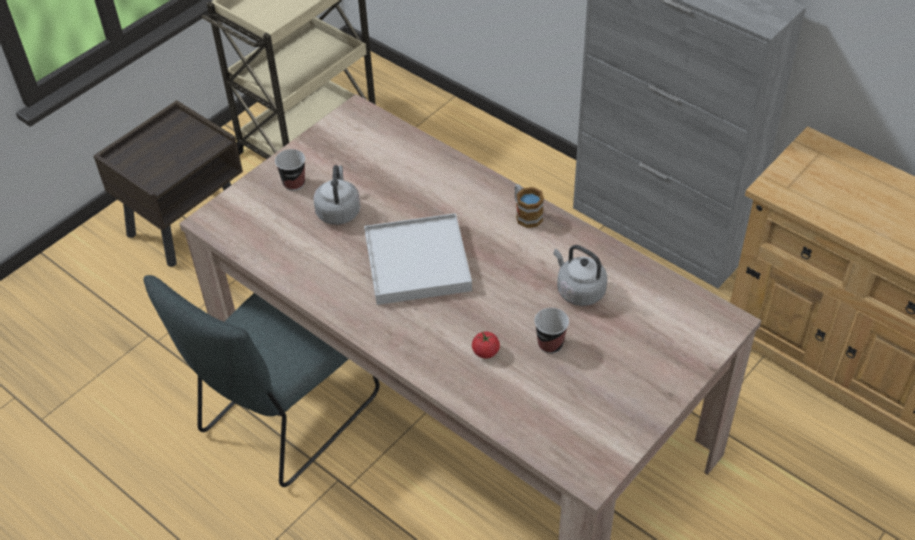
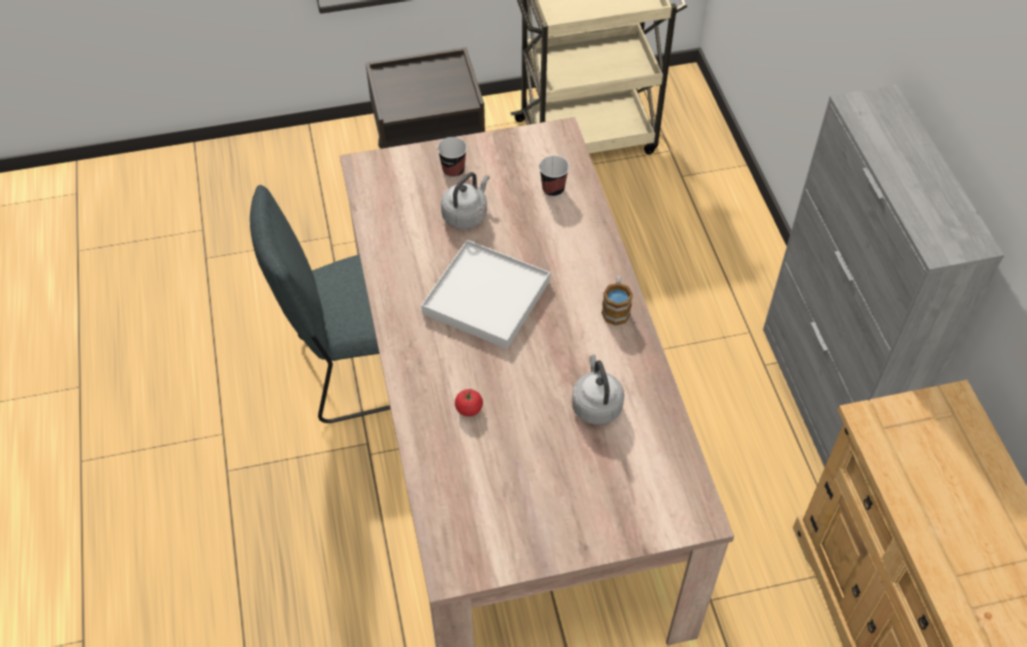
camera: 35 degrees right, 5 degrees up
(550, 344) = (527, 436): cup -> cup (553, 189)

